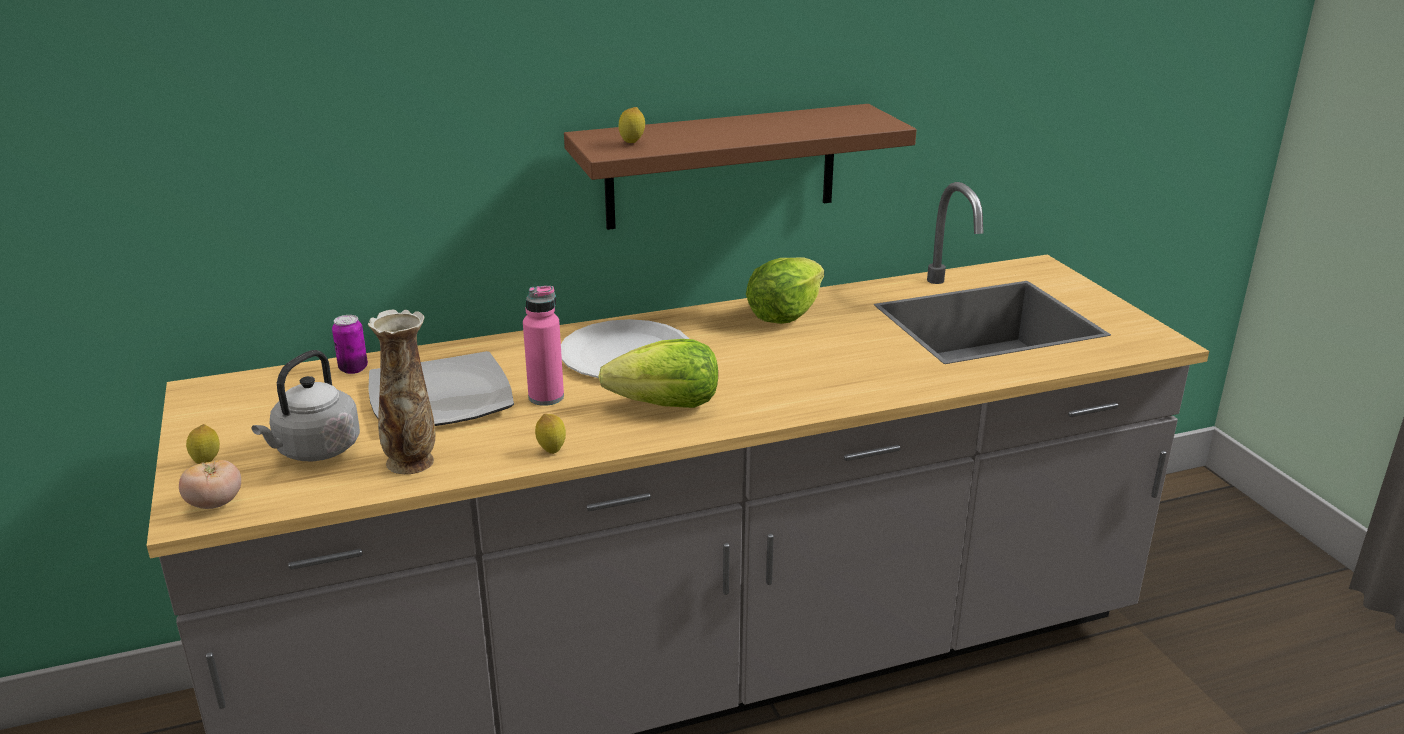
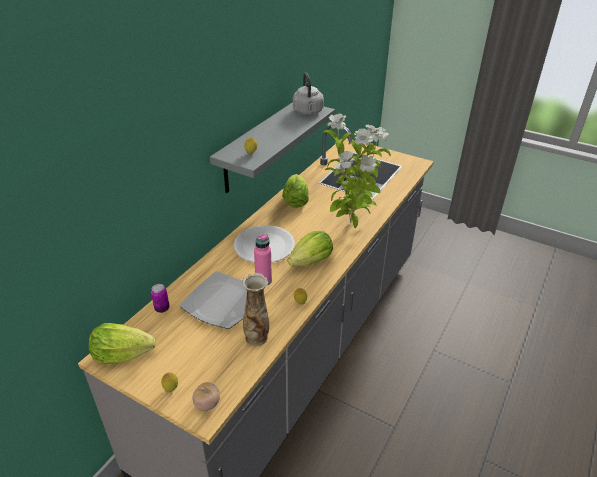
camera: 40 degrees left, 10 degrees up
(223, 397) = (122, 354): none -> lettuce
(315, 451) = (209, 355): grey kettle -> grey kettle (308, 112)
(722, 166) = (258, 147): brown shelf -> grey shelf
(835, 382) = (351, 224): none -> potted plant

